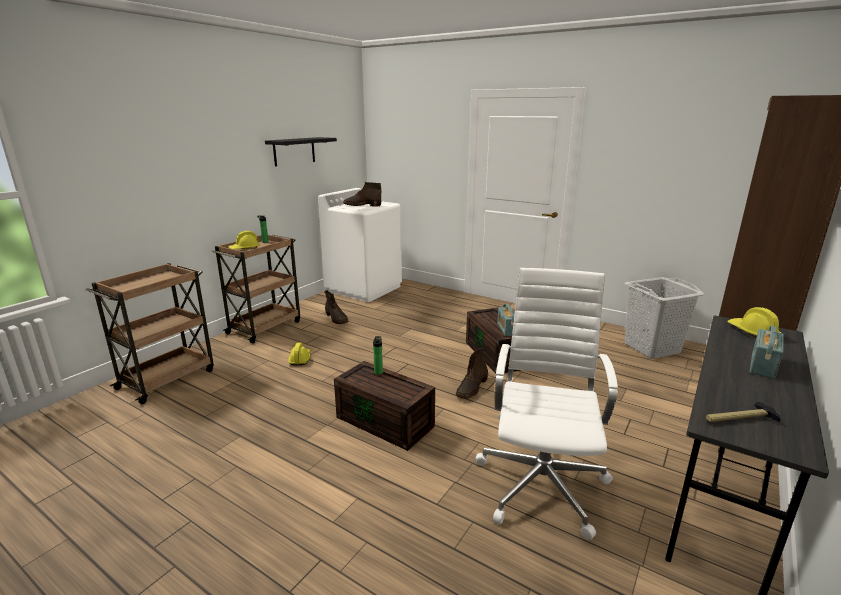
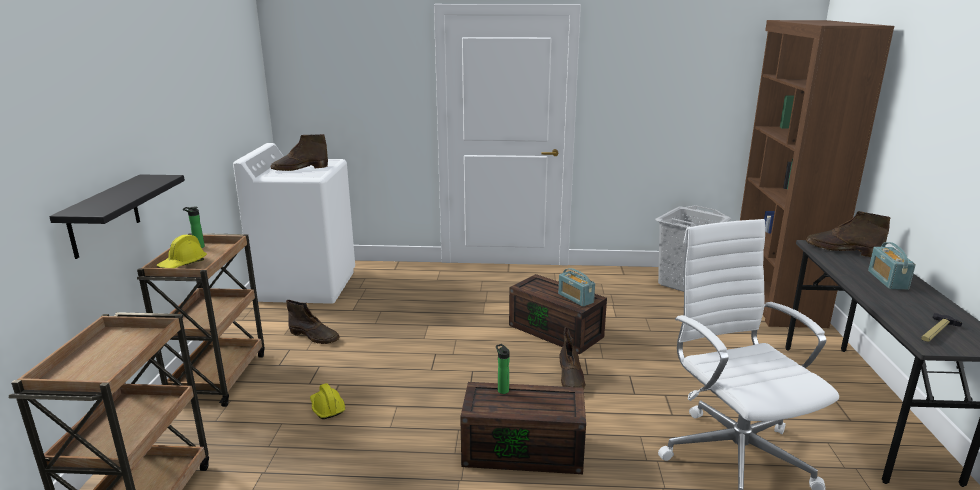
camera: 30 degrees left, 0 degrees up
(294, 151) = (201, 100): black shelf -> black shelf (104, 216)
(752, 332) = (841, 250): yellow hard hat -> brown boot

